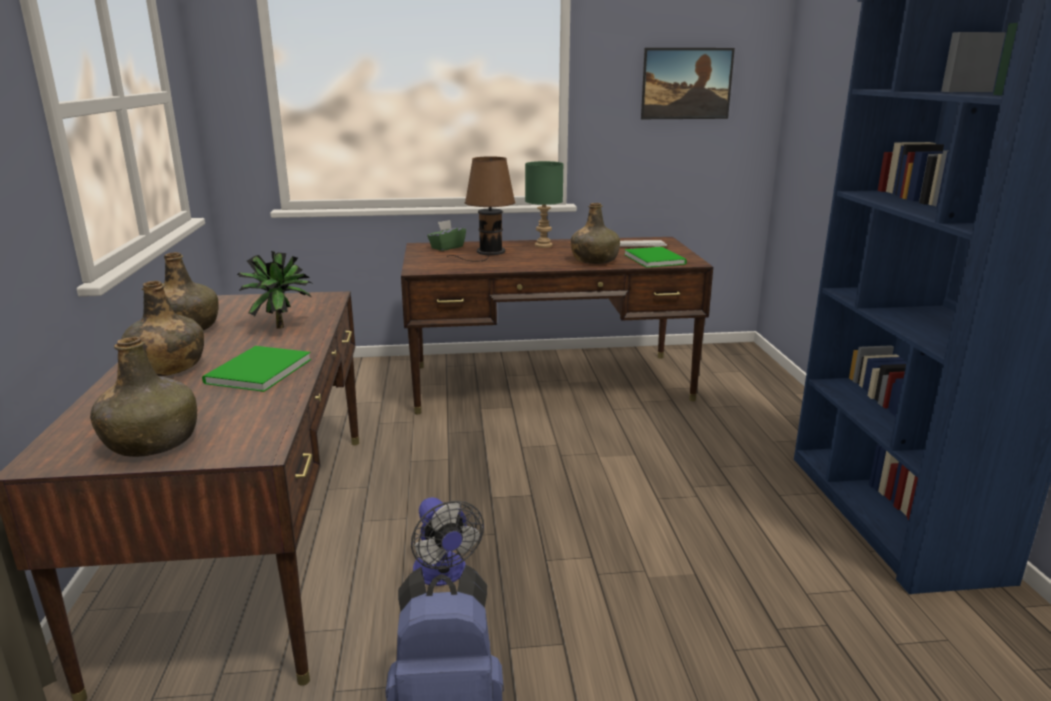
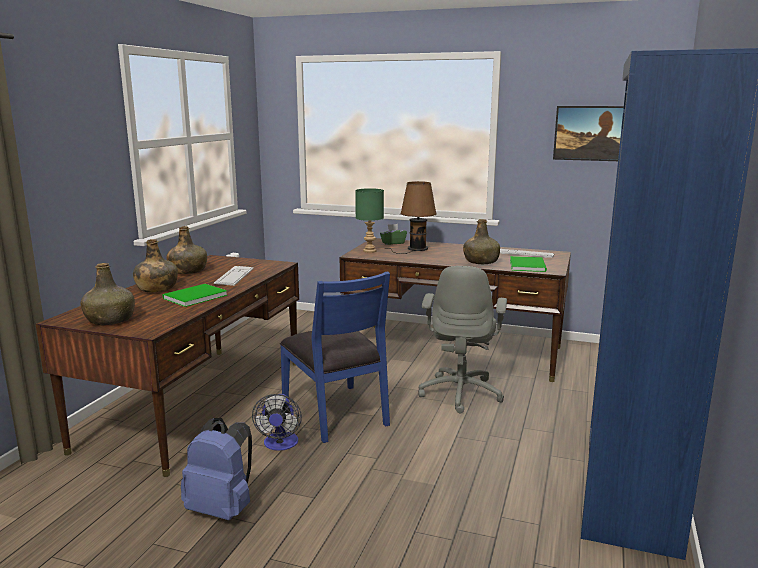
camera: 25 degrees right, 5 degrees down
(280, 326) = (234, 276): potted plant -> keyboard
(479, 503) = (336, 413): none -> blue chair
(543, 245) = (460, 248): green table lamp -> green table lamp (369, 251)
(609, 437) = (461, 393): none -> grey office chair

